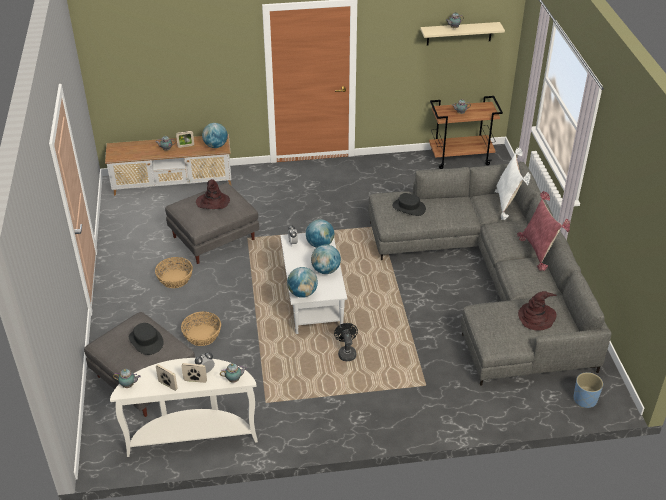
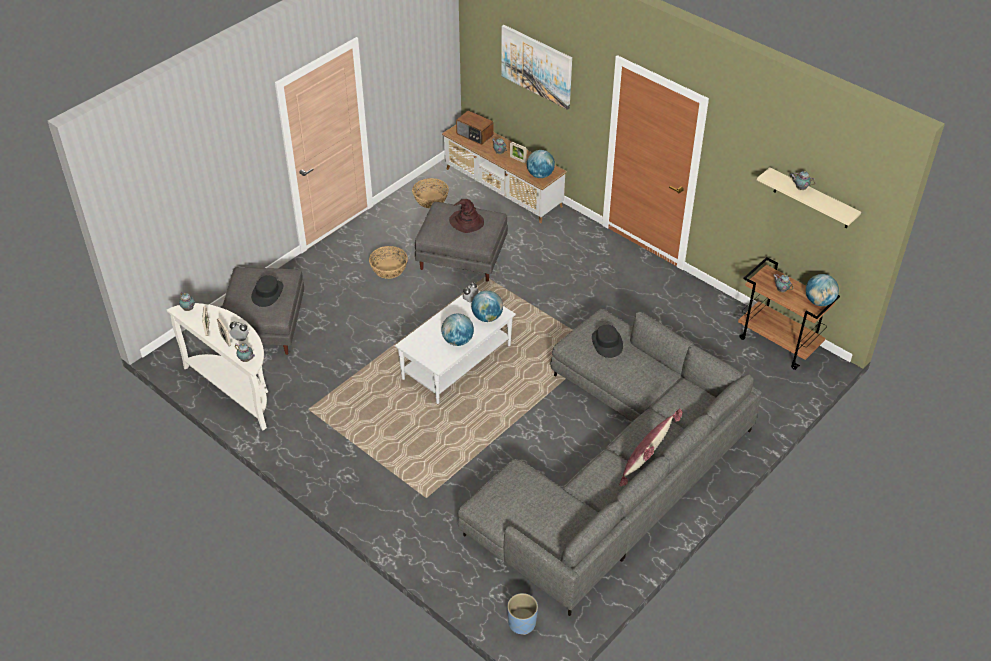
camera: 50 degrees right, 5 degrees up
(131, 150) = (474, 135): none -> radio
(178, 55) = (536, 66): none -> picture
(202, 335) = (343, 326): basket -> basket (431, 199)
(302, 293) = (413, 344): globe -> globe (819, 301)
(346, 352) = (413, 423): black fan -> none
(508, 206) = (696, 410): white pillow -> none
(536, 317) = (549, 515): brown hat -> none

